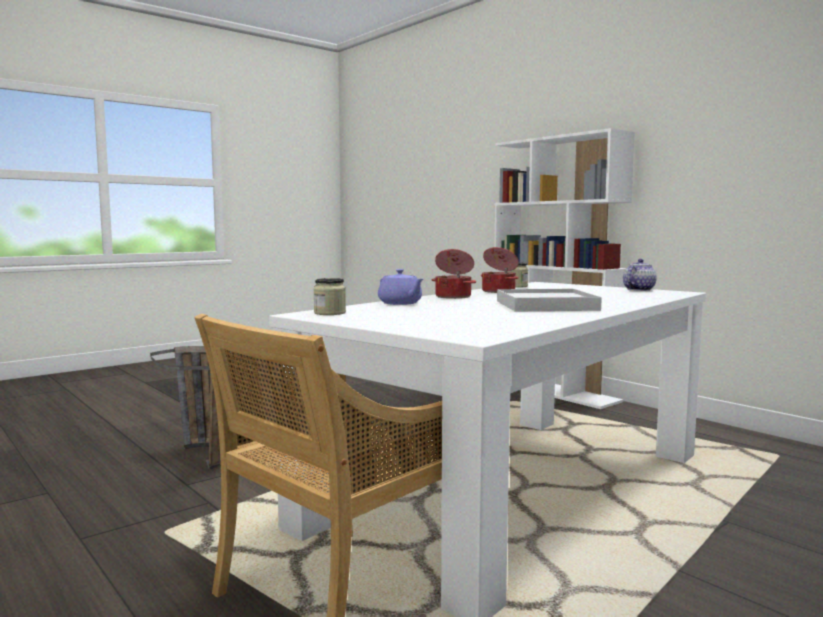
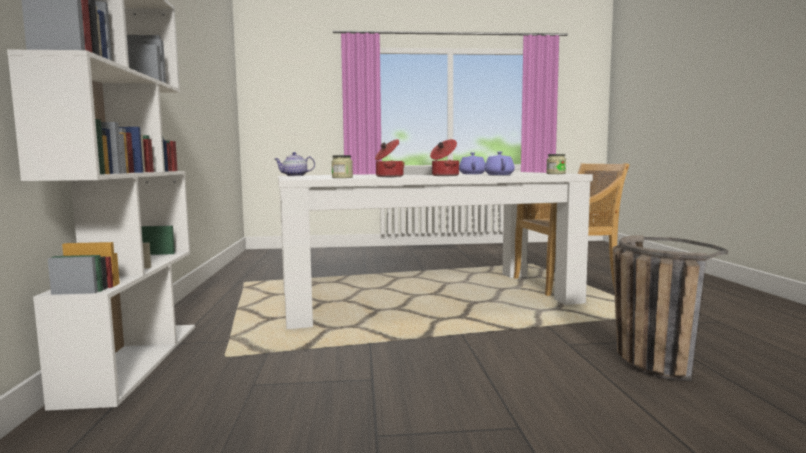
camera: 145 degrees left, 0 degrees up
(464, 307) = (472, 174): none -> purple teapot

